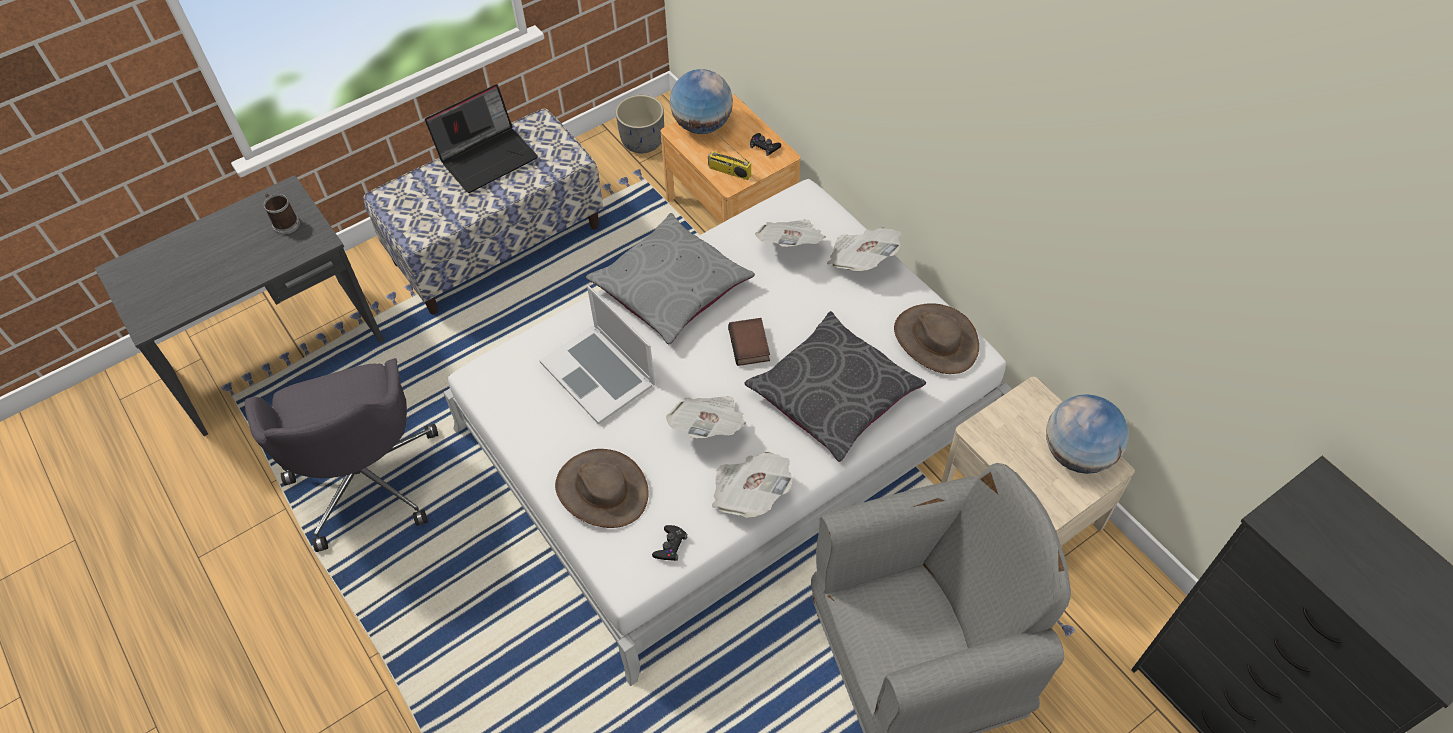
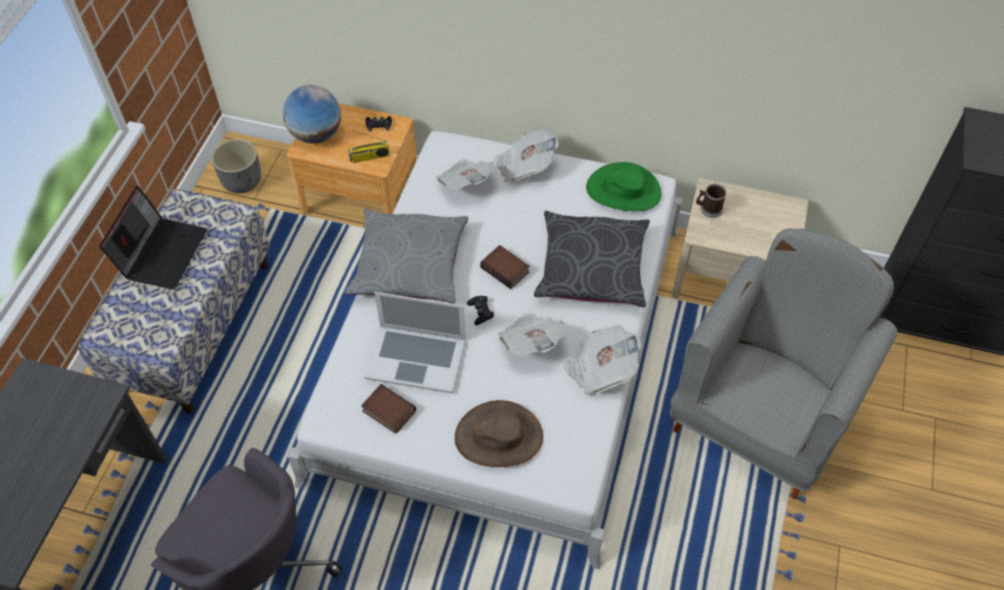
camera: 40 degrees left, 0 degrees up
(284, 223) = (55, 401): mug -> mug (708, 209)
(533, 403) = (387, 411): none -> book
(670, 545) = (582, 440): black game controller -> black game controller (480, 311)
(935, 340) = (623, 190): brown hat -> green hat
(1077, 454) = (768, 211): globe -> none

